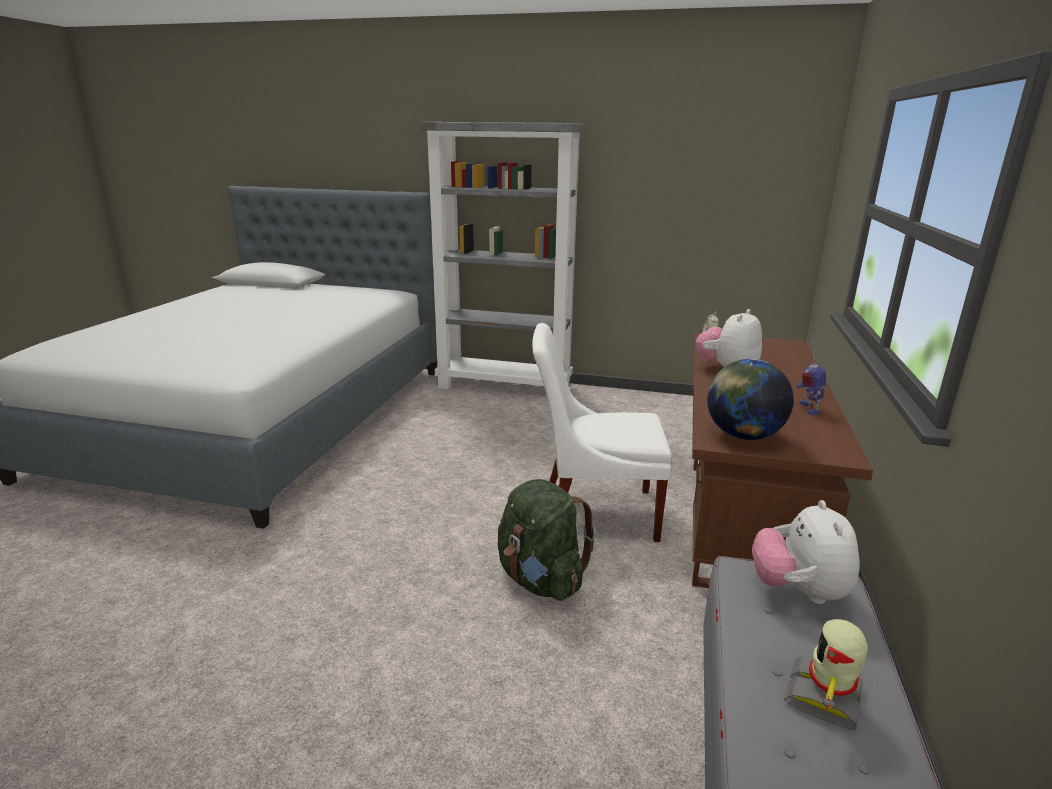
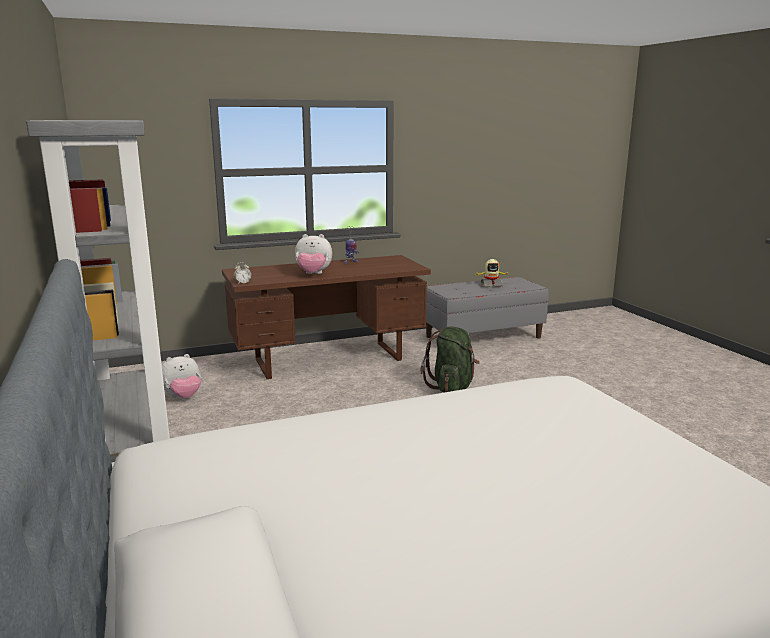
camera: 125 degrees left, 5 degrees down
(593, 511) = (368, 392): white chair -> none
(743, 435) = (402, 266): globe -> none
(798, 591) = (448, 290): plush toy -> plush toy (183, 397)

